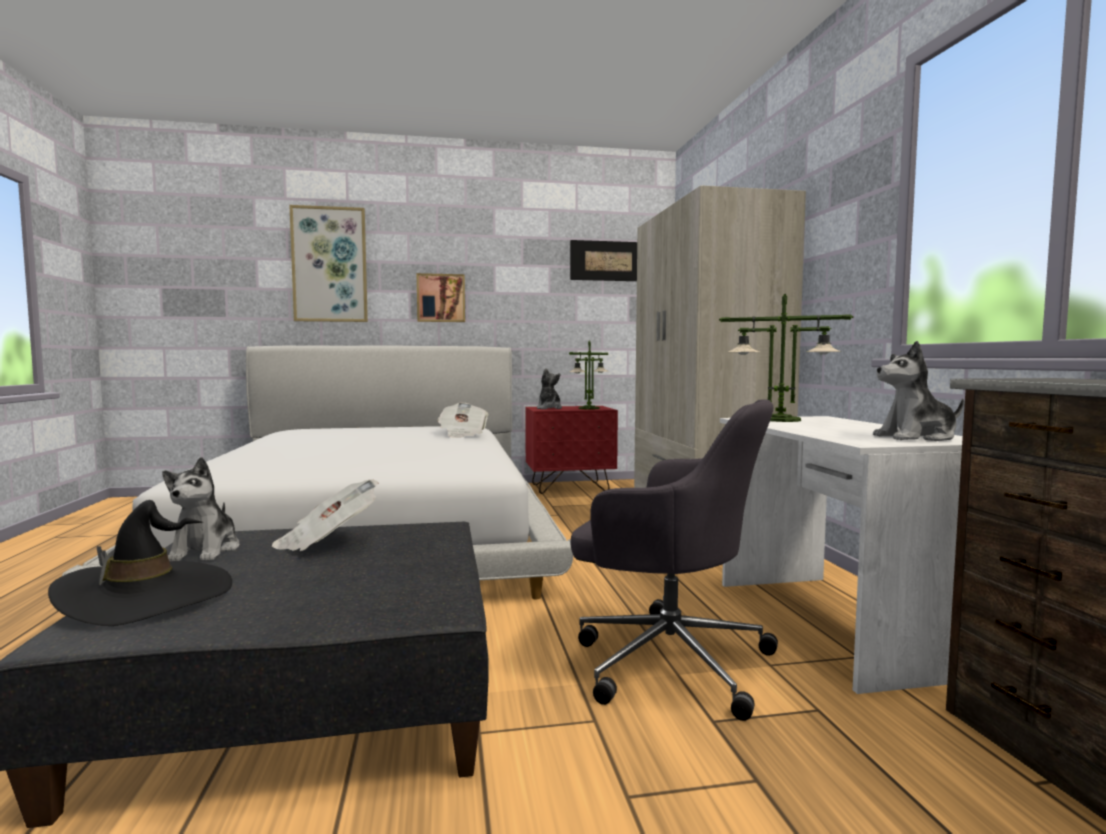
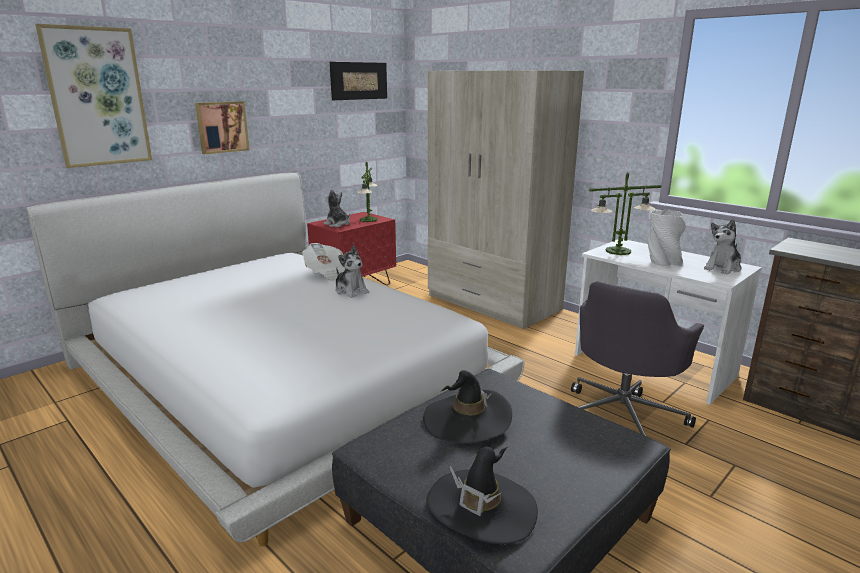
camera: 35 degrees left, 15 degrees up
(205, 551) = (408, 460): plush toy -> plush toy (351, 291)
(327, 542) = (467, 420): newspaper -> black hat
(667, 659) = (623, 417): grey office chair -> grey office chair turned 135 degrees clockwise
(821, 428) = (662, 261): none -> grey vase

